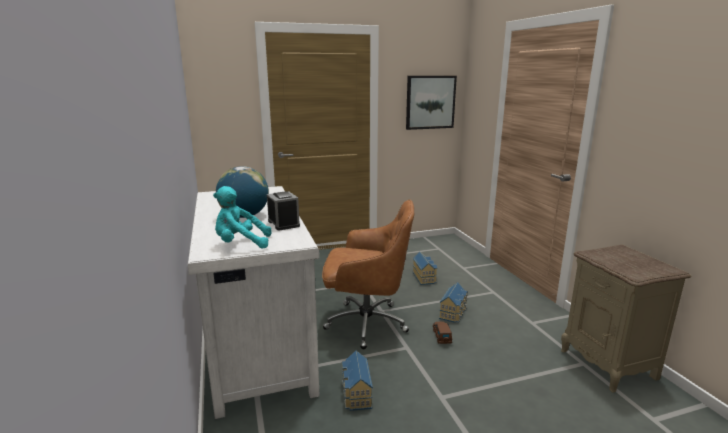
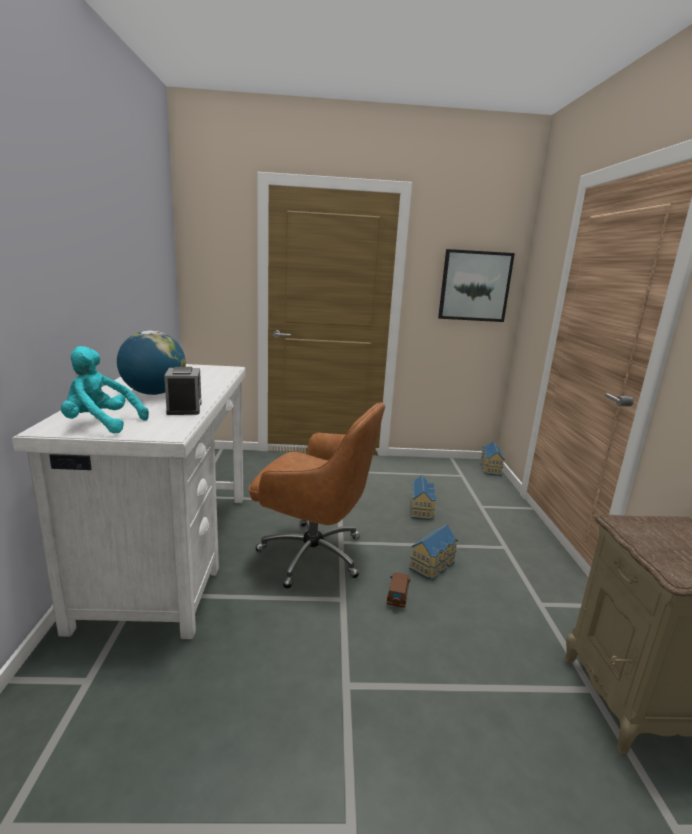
camera: 15 degrees right, 0 degrees up
(355, 394) = (237, 648): toy house -> toy house (489, 468)

